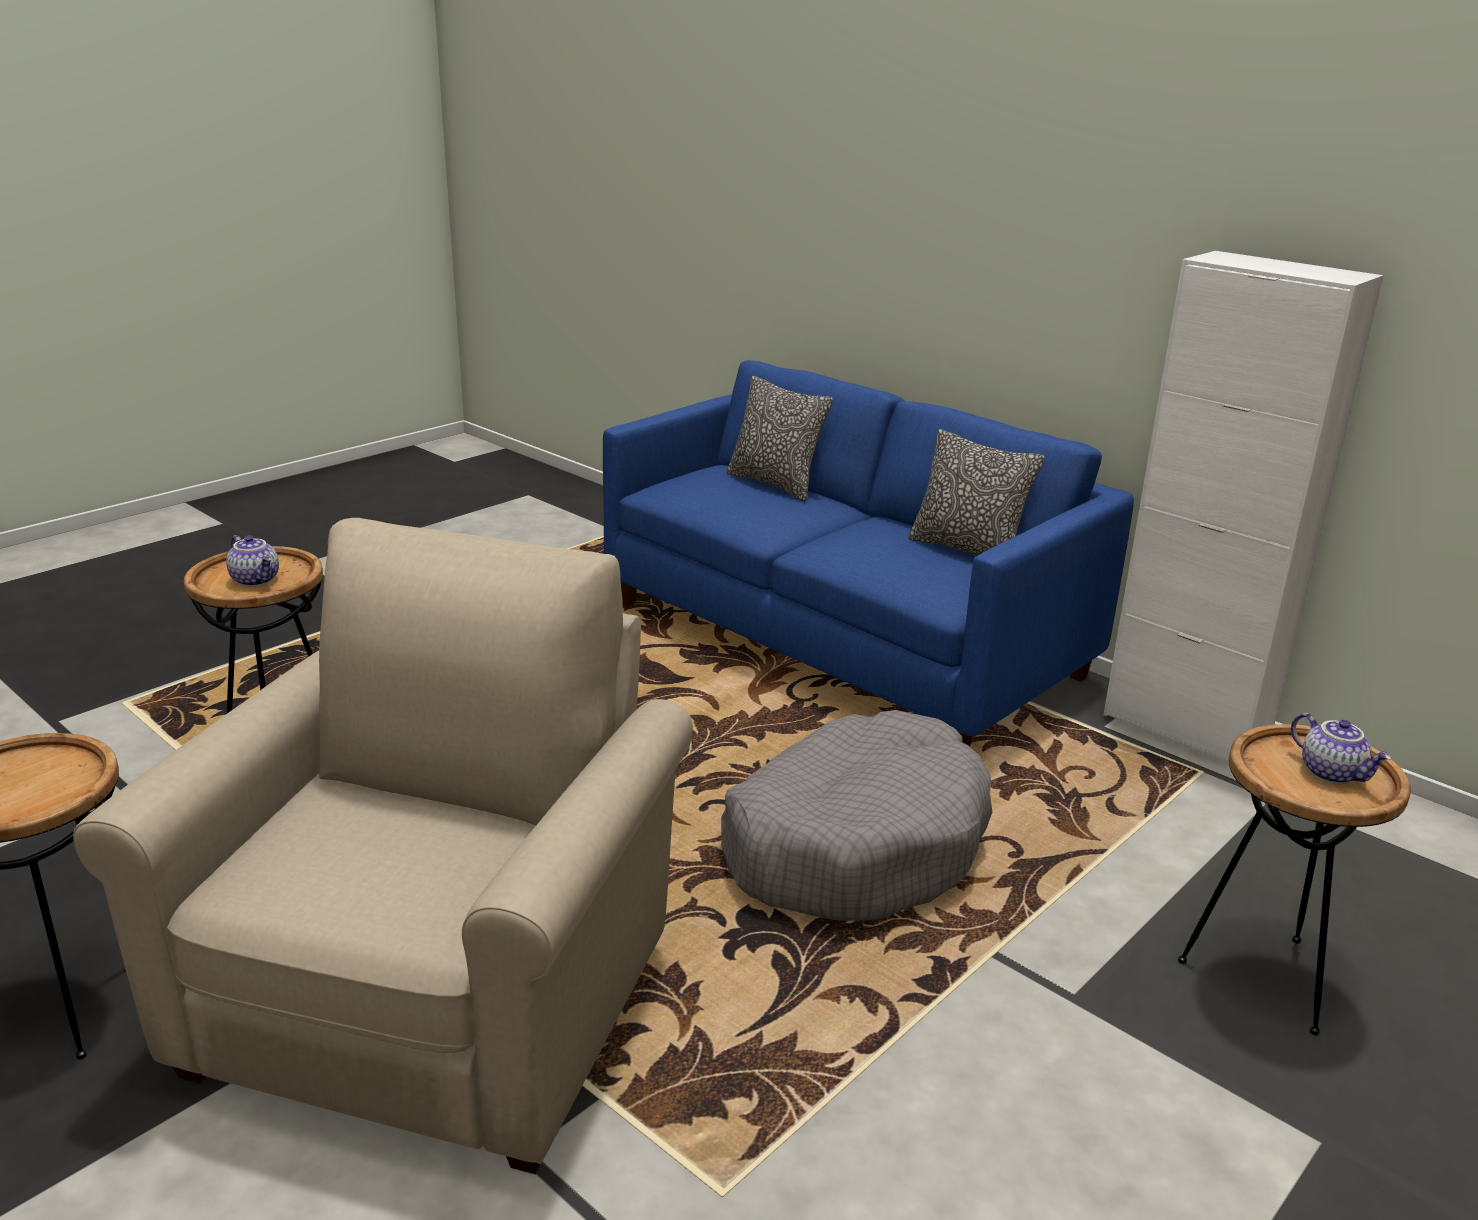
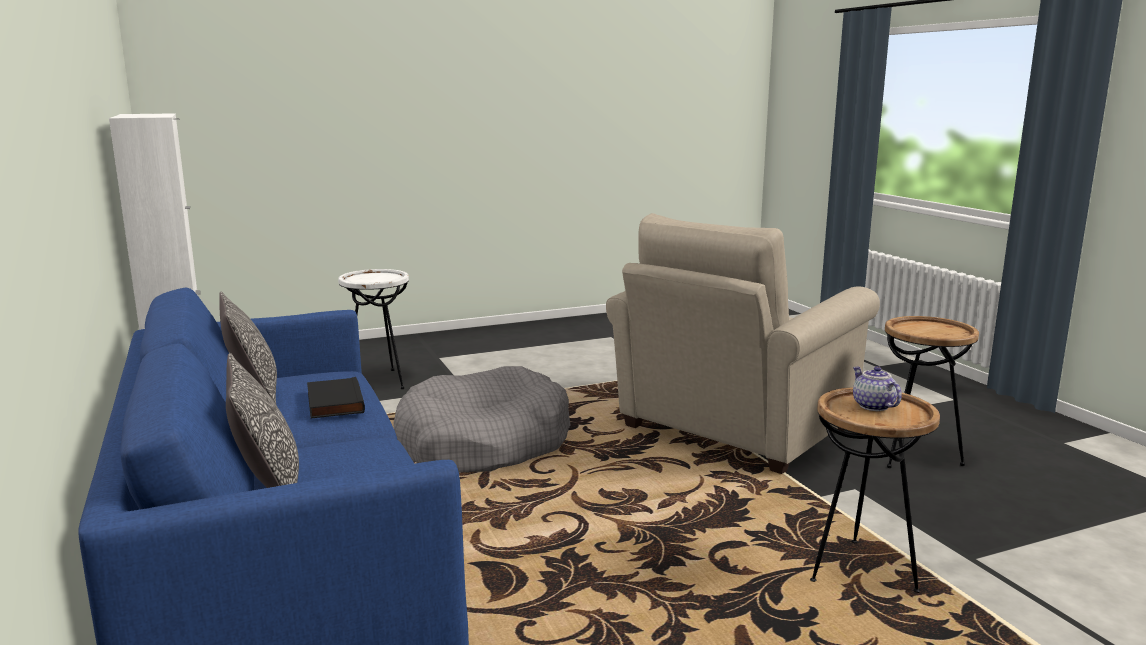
camera: 155 degrees left, 10 degrees down
(866, 551) = (333, 402): none -> black book
(1263, 976) = (380, 381): brown side table -> white side table
(1332, 773) = (369, 277): teapot -> none

